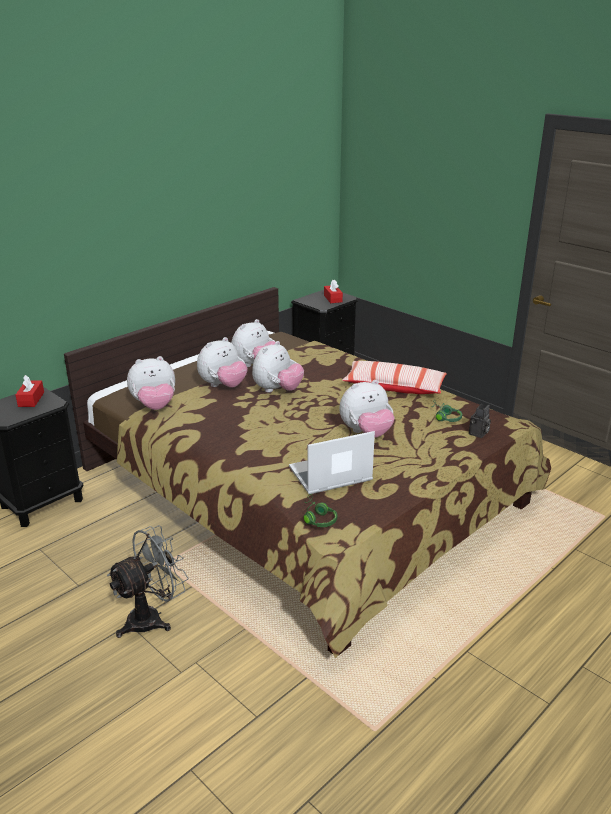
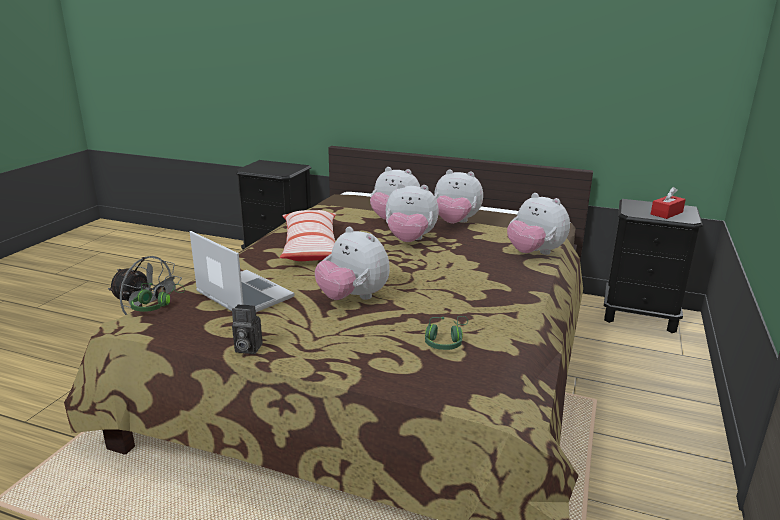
camera: 65 degrees right, 5 degrees down
(31, 399) = (283, 167): red tissue box -> none
(155, 406) = (329, 207): plush toy -> plush toy (534, 253)
(394, 387) = (495, 295): pillow -> pillow (310, 247)
(478, 434) = (419, 374): camera -> camera (246, 348)

